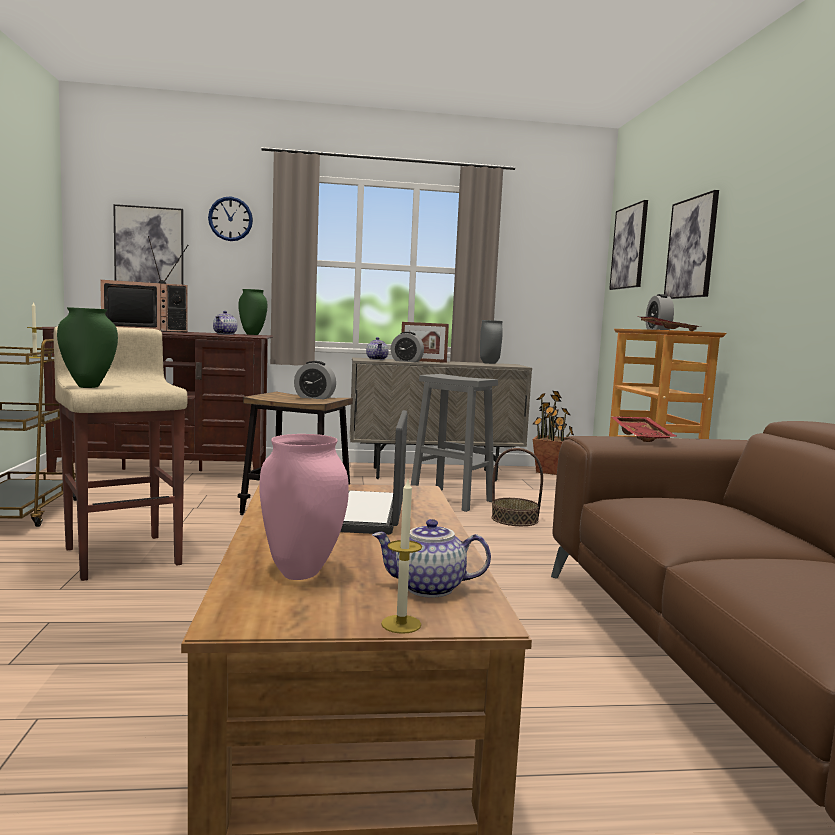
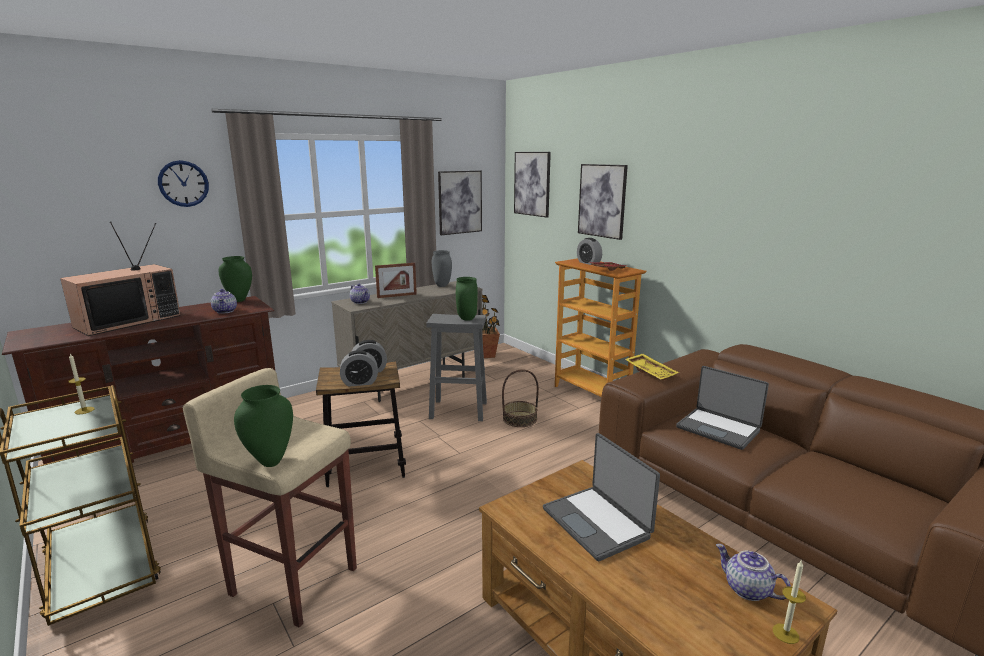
camera: 30 degrees left, 10 degrees up
(149, 248) = (92, 225): picture -> picture (460, 202)
(303, 573) = (676, 611): pink vase -> none
(406, 361) = (388, 301): alarm clock -> alarm clock (360, 383)
(428, 589) = (746, 590): teapot -> teapot turned 75 degrees clockwise
(469, 378) = (467, 319): none -> green vase
(642, 437) = (651, 372): red tray -> yellow tray
(697, 511) = (718, 429): none -> laptop

